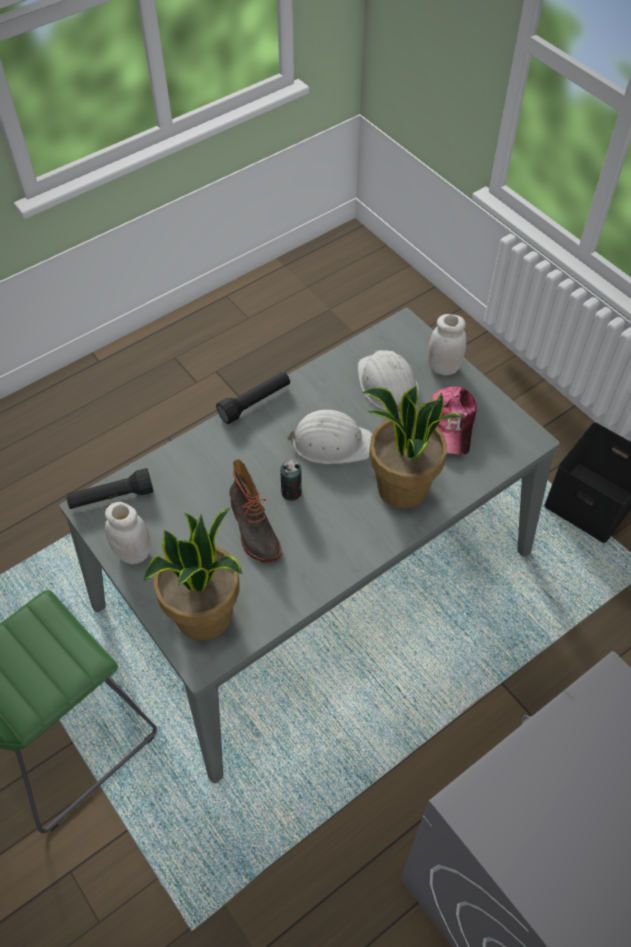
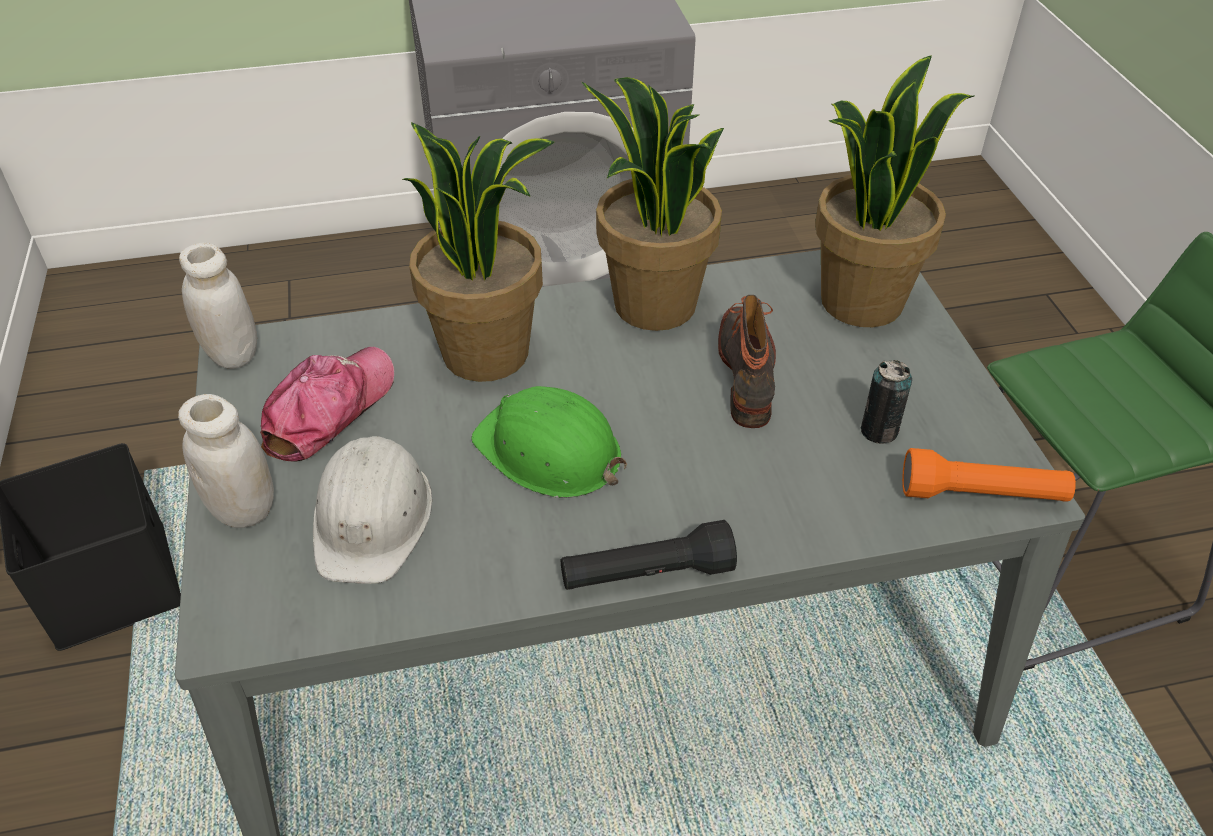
camera: 155 degrees left, 10 degrees down
(111, 497) = (982, 495): black flashlight -> orange flashlight
(133, 552) = (953, 402): white jar -> white jar (232, 354)
(291, 492) = (662, 401): can -> can (879, 431)
(331, 442) = (549, 452): white hard hat -> green hard hat
(331, 559) = (653, 305): none -> potted plant

